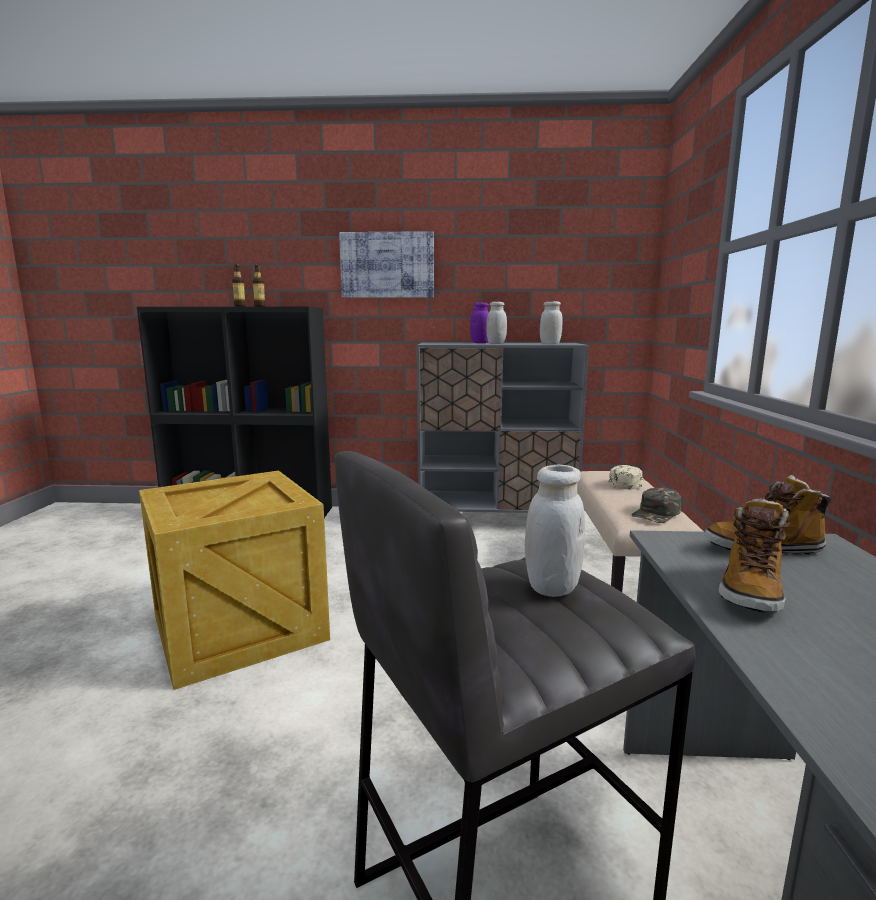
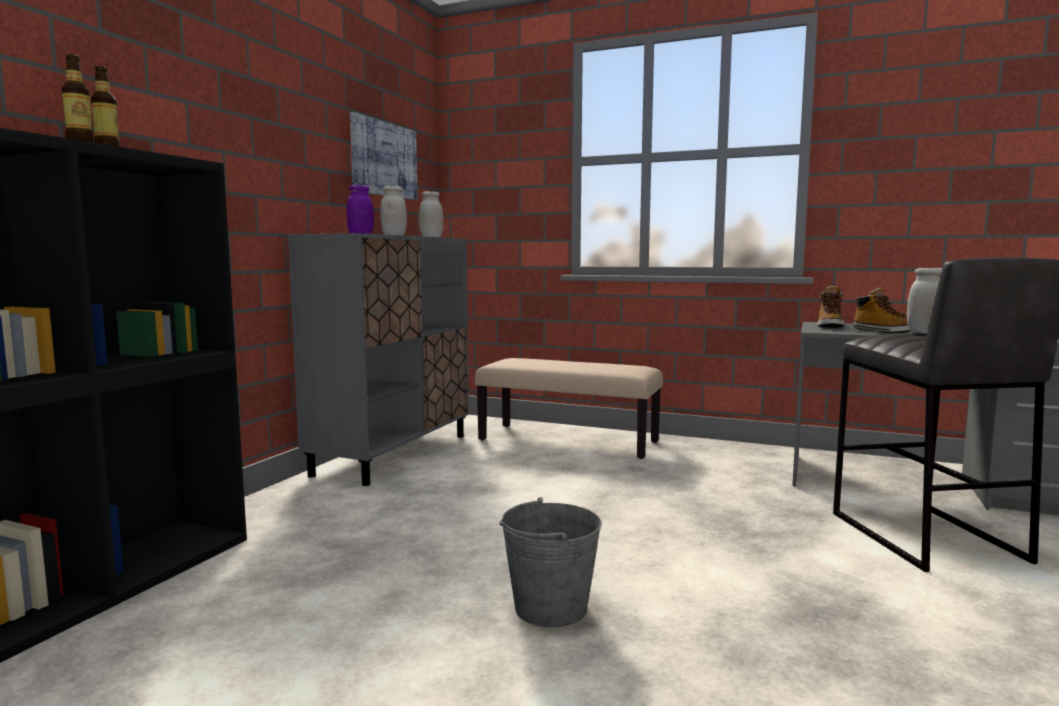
camera: 70 degrees left, 5 degrees down
(241, 626) = (550, 608): crate -> grey bucket
(387, 265) = (236, 115): picture -> picture (383, 159)
(626, 483) = (544, 361): beige cap -> none
(656, 513) = (624, 366): green cap -> none

